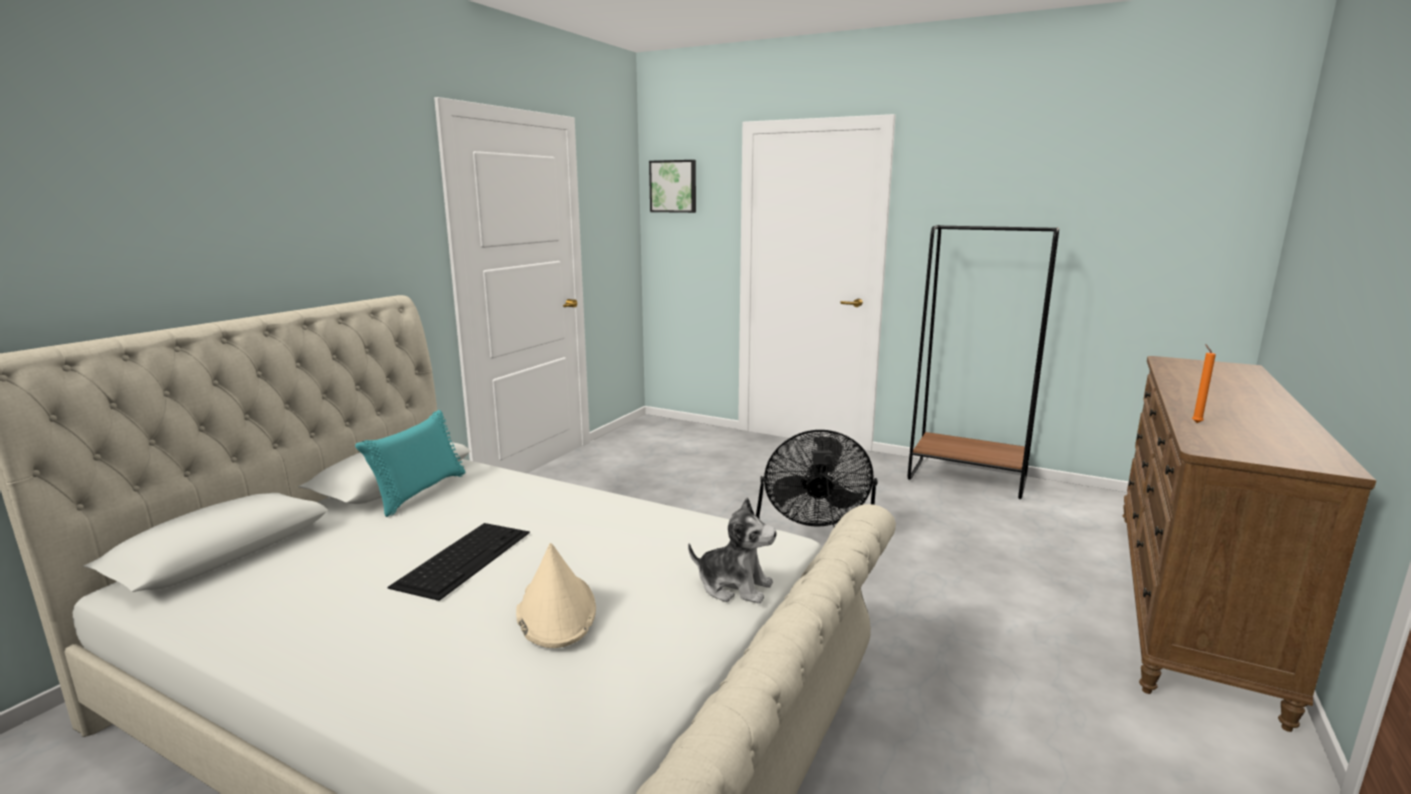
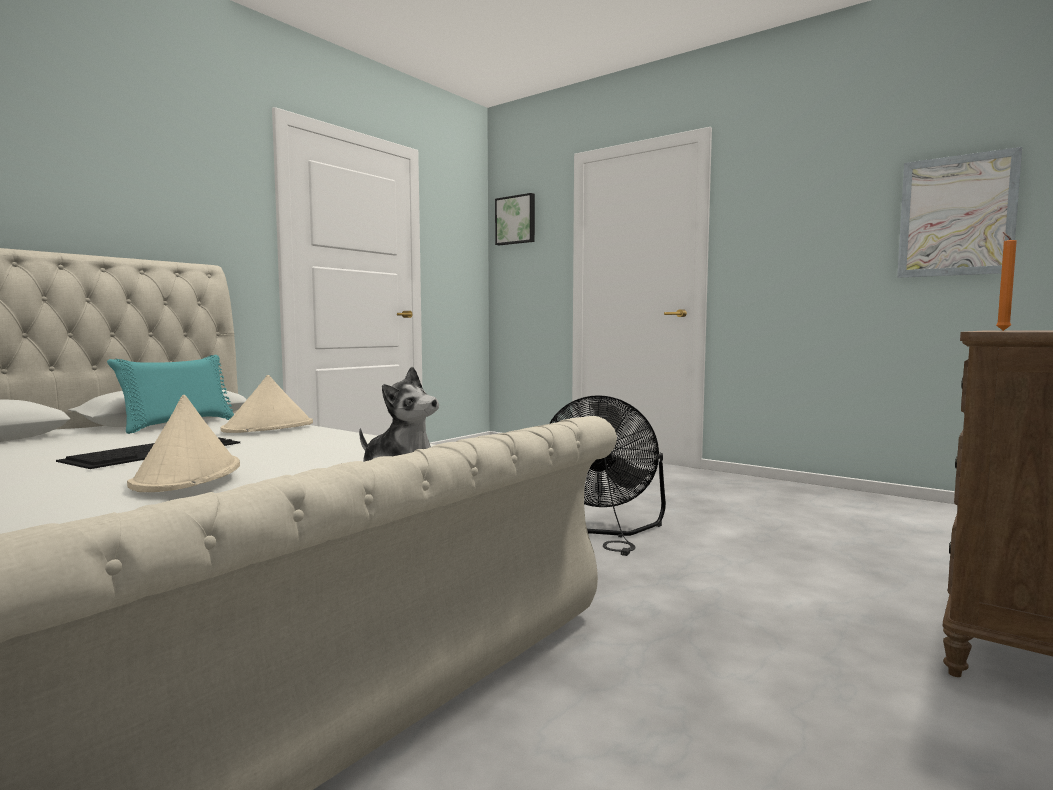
camera: 10 degrees right, 10 degrees down
(523, 494) = (269, 428): none -> beige hat
(967, 480) = (796, 491): clothes rack -> none
(1125, 235) = (956, 216): none -> picture

